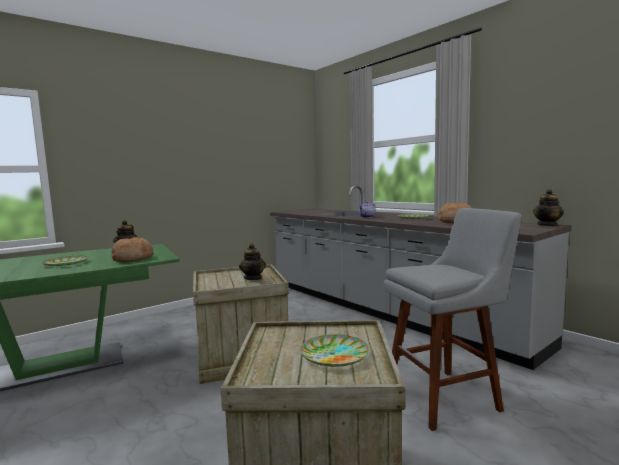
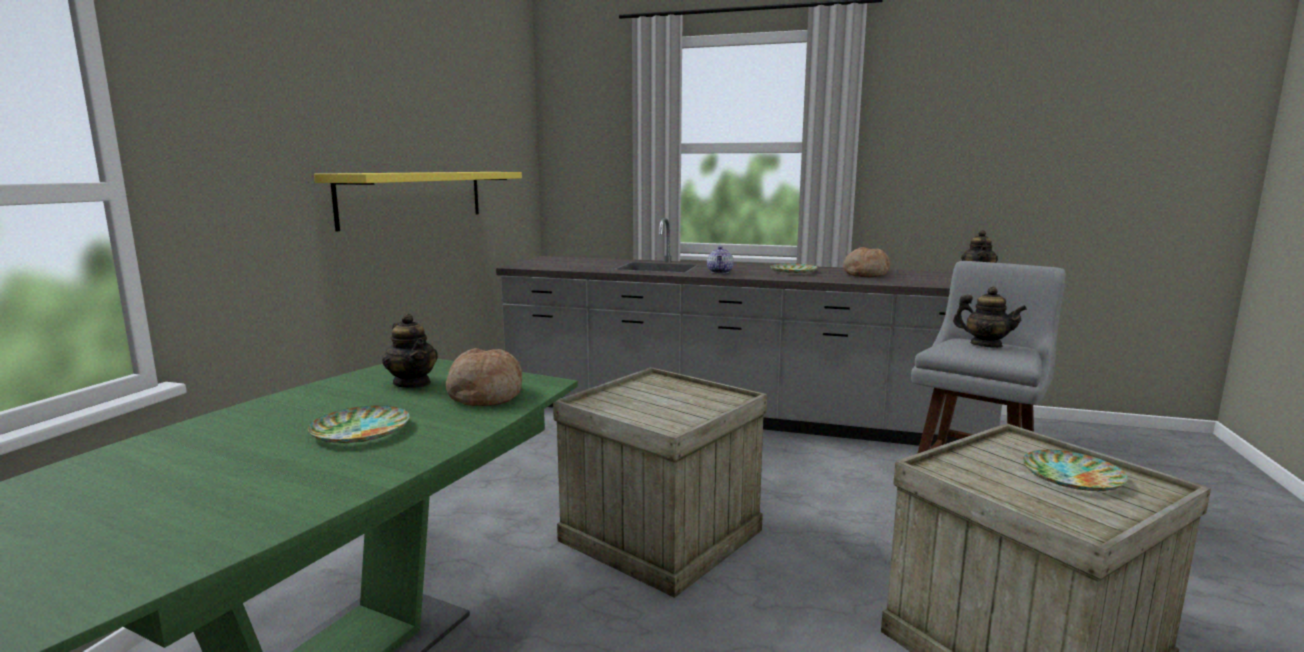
camera: 35 degrees left, 5 degrees up
(212, 174) = (415, 197): none -> yellow shelf
(253, 278) = (686, 396): teapot -> teapot (986, 345)

